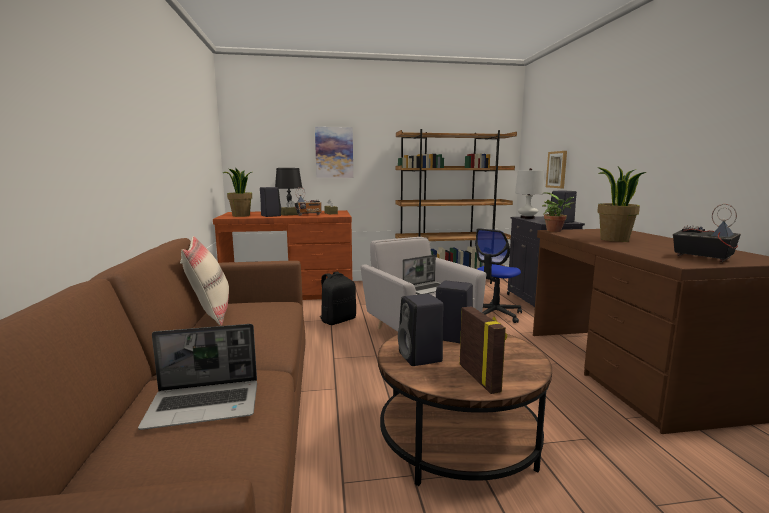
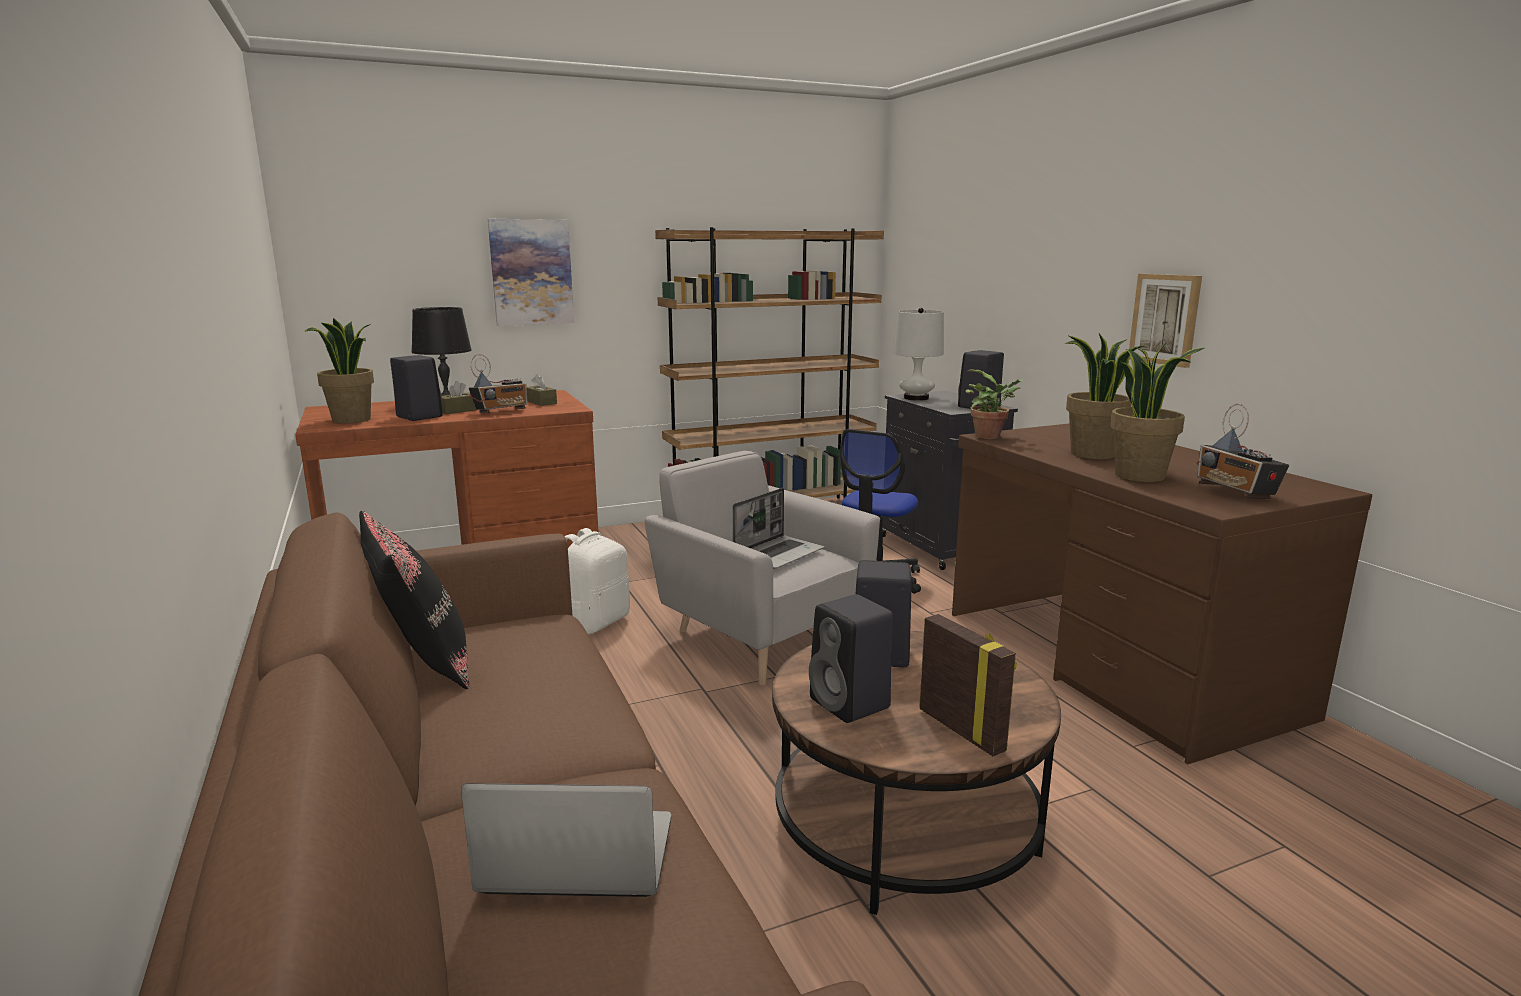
camera: 15 degrees left, 5 degrees up
(206, 405) = (575, 859): laptop -> laptop turned 150 degrees counterclockwise
(210, 313) = (422, 663): beige pillow -> black pillow
(338, 320) = (595, 622): black backpack -> white backpack
(557, 169) = (961, 307): picture -> picture (1165, 319)
(639, 249) = (1140, 476): none -> potted plant
(701, 258) = (1235, 492): radio -> radio turned 150 degrees counterclockwise

